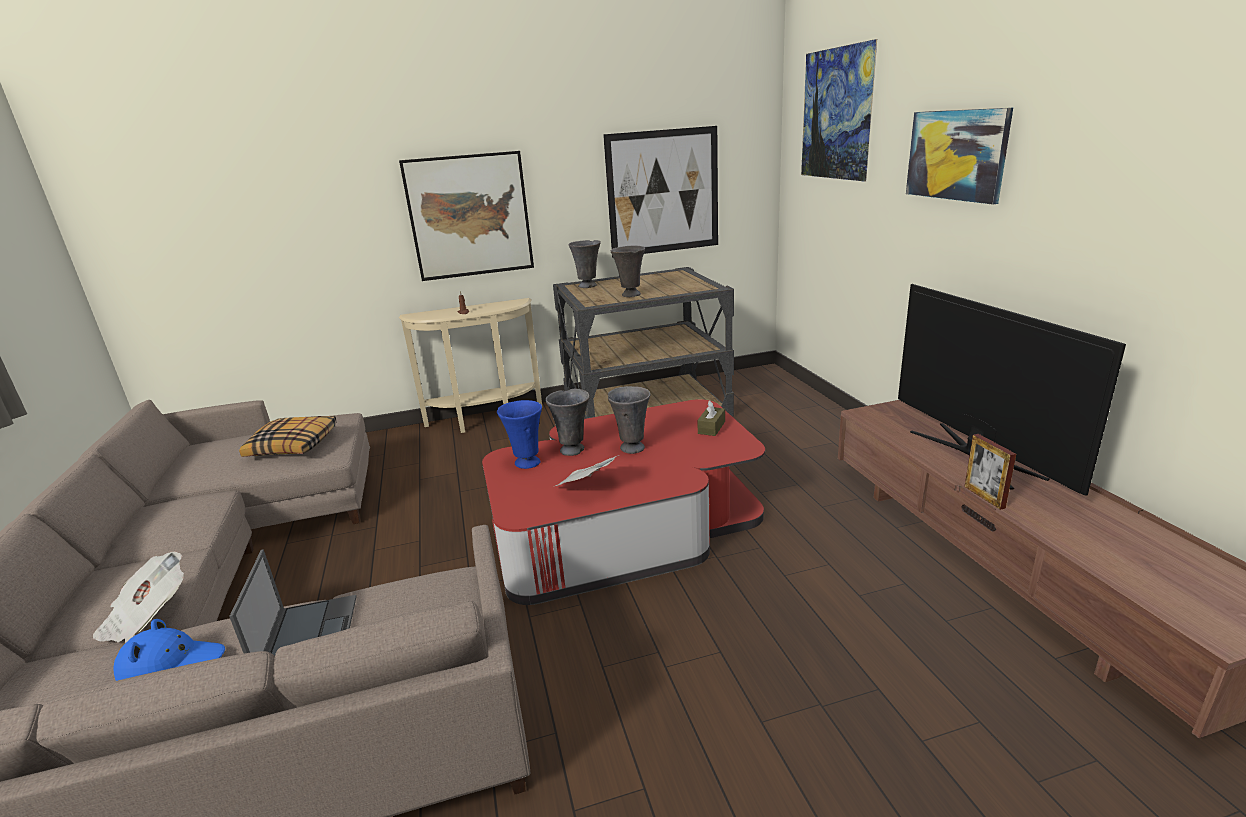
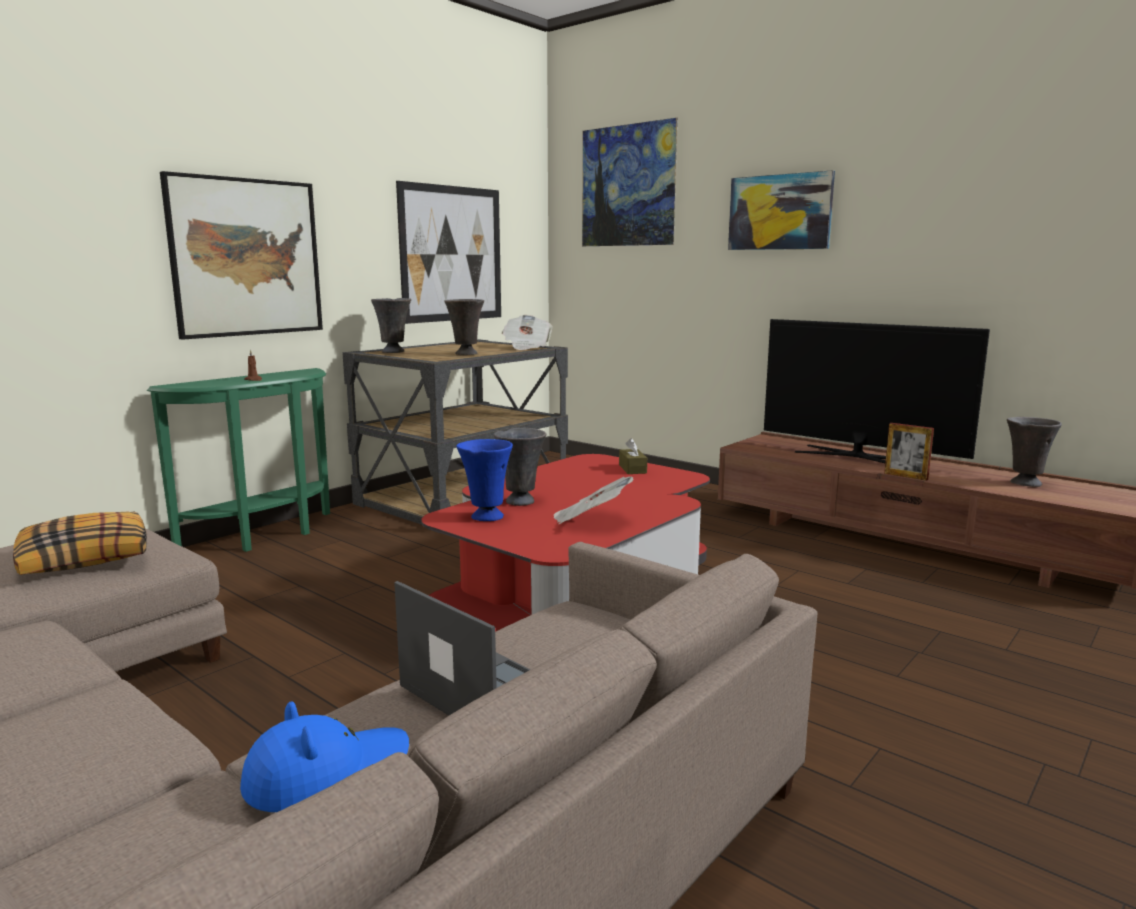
camera: 35 degrees left, 10 degrees down
(147, 617) = (164, 756): newspaper -> newspaper (527, 347)
(485, 421) = (267, 536): beige console table -> green console table
(632, 447) = (581, 491): grey vase -> grey vase (1024, 483)

